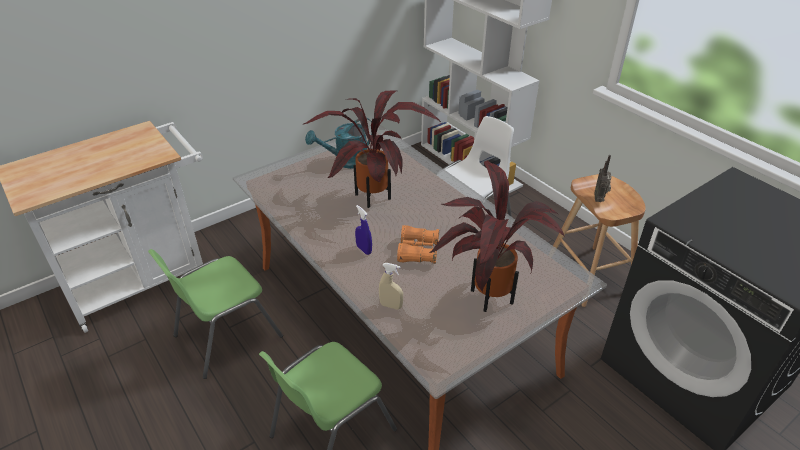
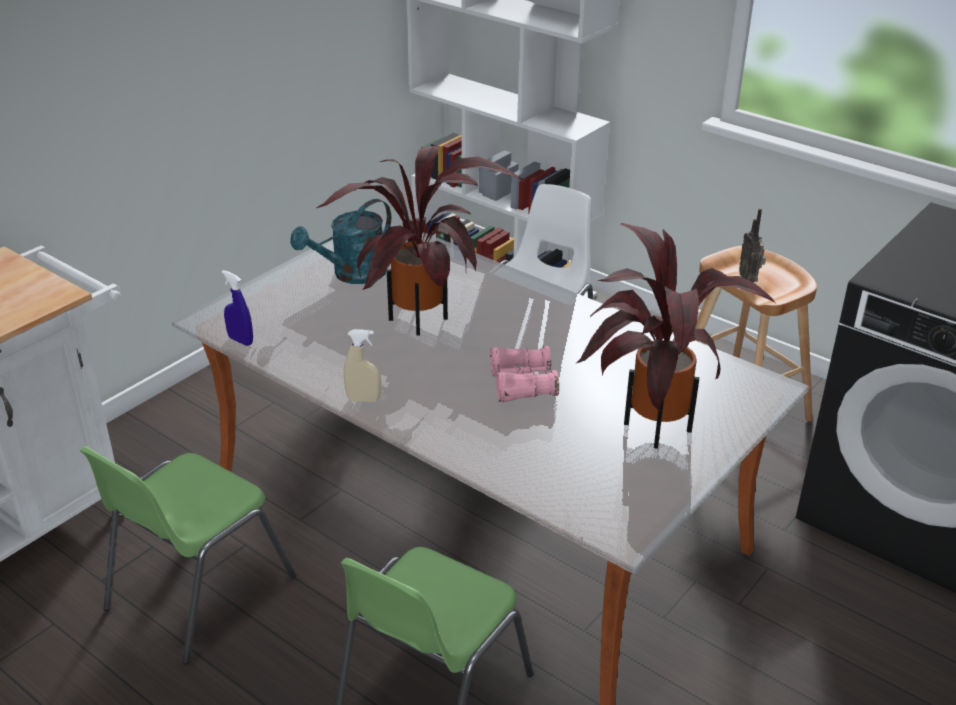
camera: 15 degrees left, 5 degrees down
(364, 250) = (439, 394): blue spray bottle -> blue spray bottle (240, 340)
(391, 306) = (516, 463): beige spray bottle -> beige spray bottle (363, 399)
(418, 251) = (522, 384): orange binoculars -> pink binoculars

